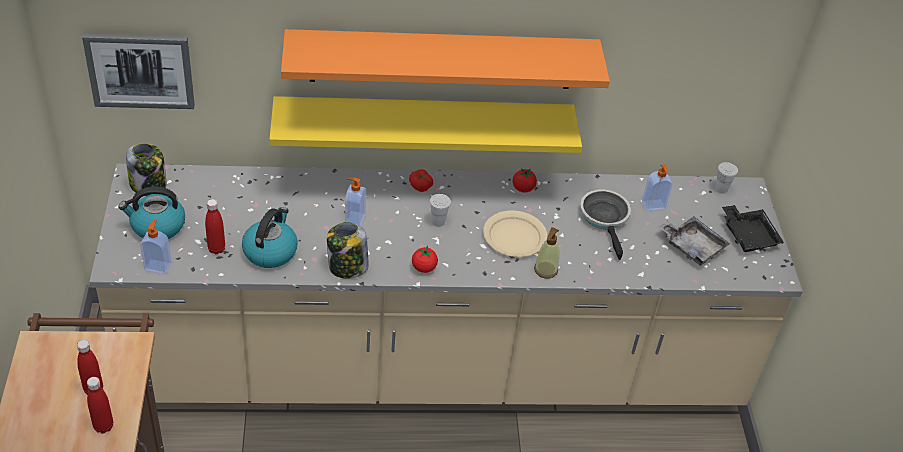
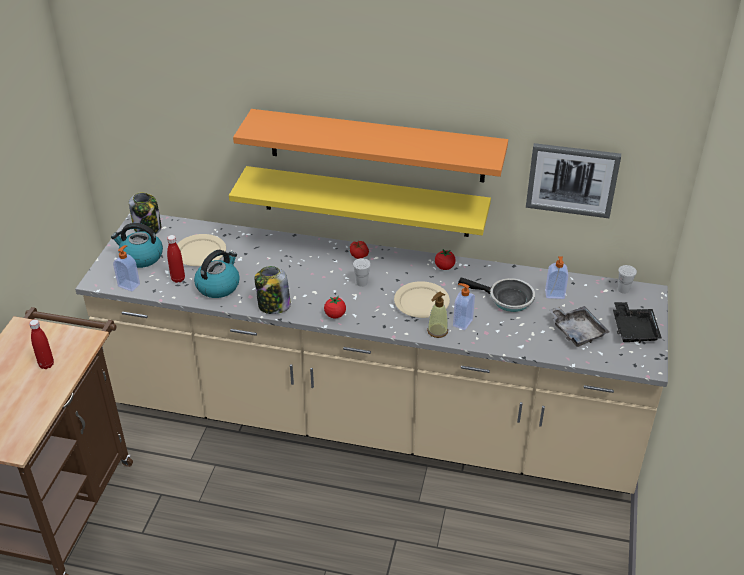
camera: 20 degrees right, 5 degrees down
(103, 426) = (42, 391): red bottle -> none
(140, 70) = (146, 134): picture -> picture (572, 179)
(229, 209) = (200, 252): none -> beige plate
(354, 219) = (294, 272): soap dispenser -> soap dispenser (462, 322)
(605, 218) = (507, 299): frying pan -> frying pan turned 105 degrees clockwise

